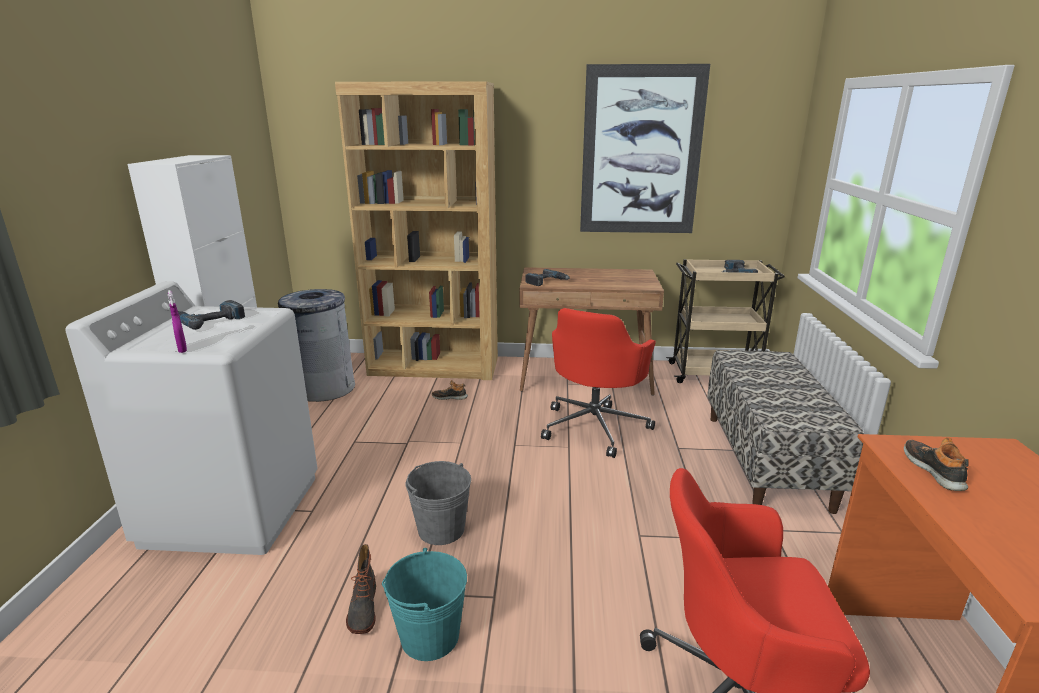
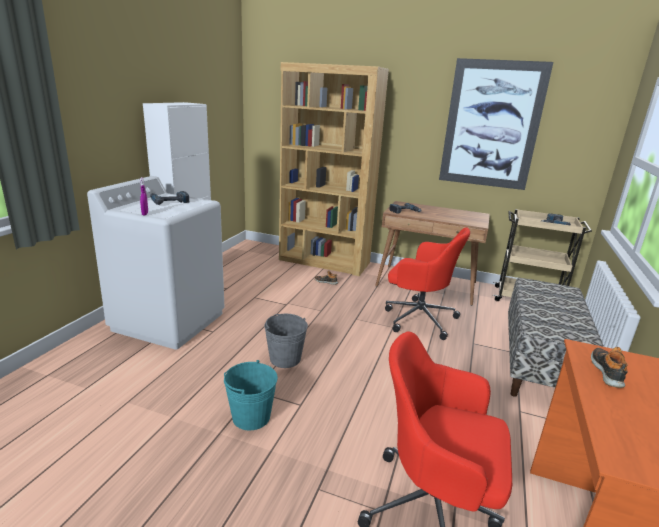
camera: 15 degrees right, 0 degrees up
(324, 388) = (249, 263): grey trash can -> none
(362, 608) = (218, 391): boot -> none
(595, 426) = (418, 318): red office chair -> red office chair turned 105 degrees counterclockwise

